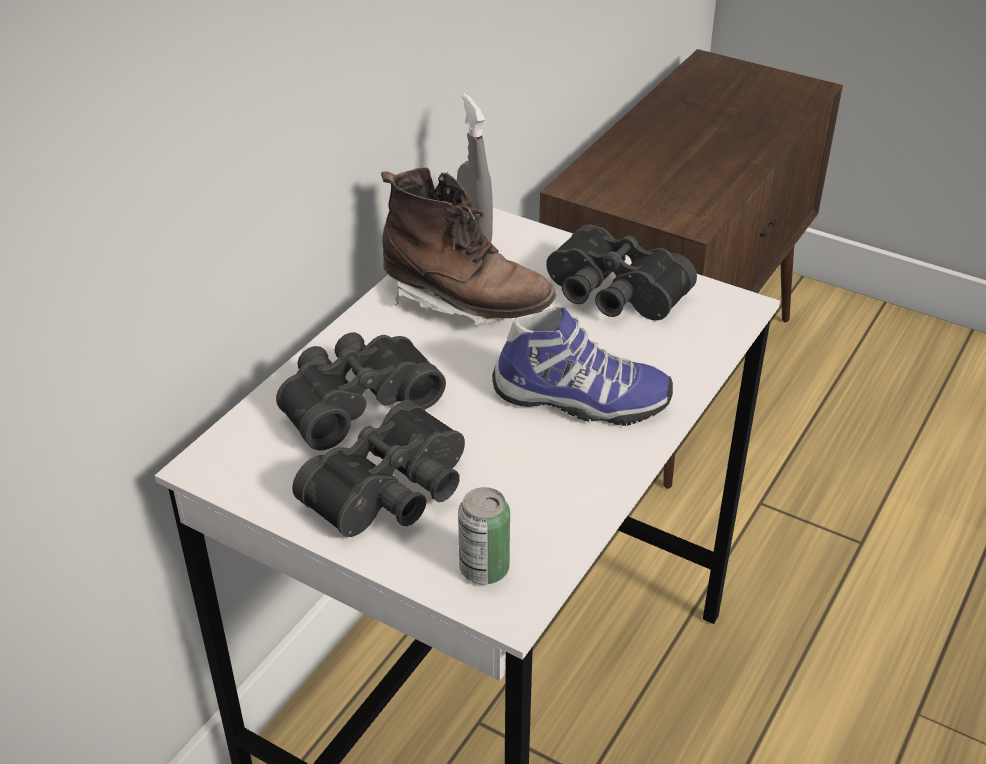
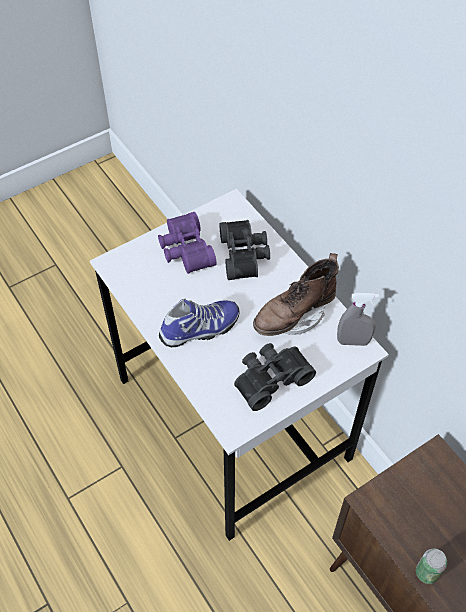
camera: 115 degrees right, 15 degrees up
(393, 493) = (184, 250): black binoculars -> purple binoculars
(484, 569) = (130, 263): can -> can (427, 572)
(580, 402) = (200, 330): shoe -> shoe turned 150 degrees counterclockwise

